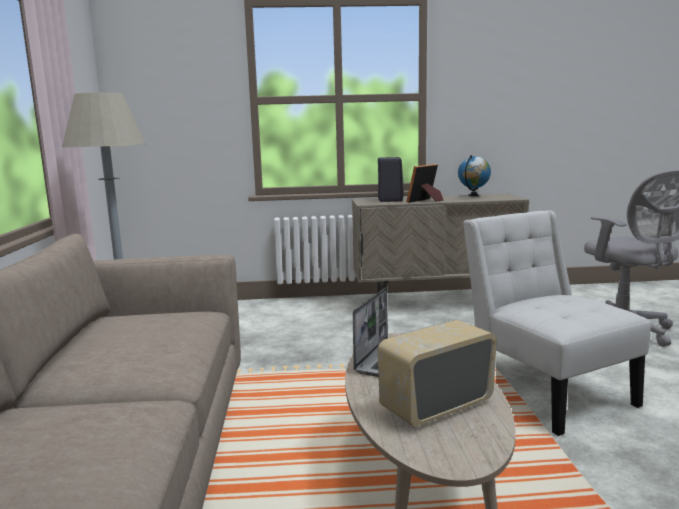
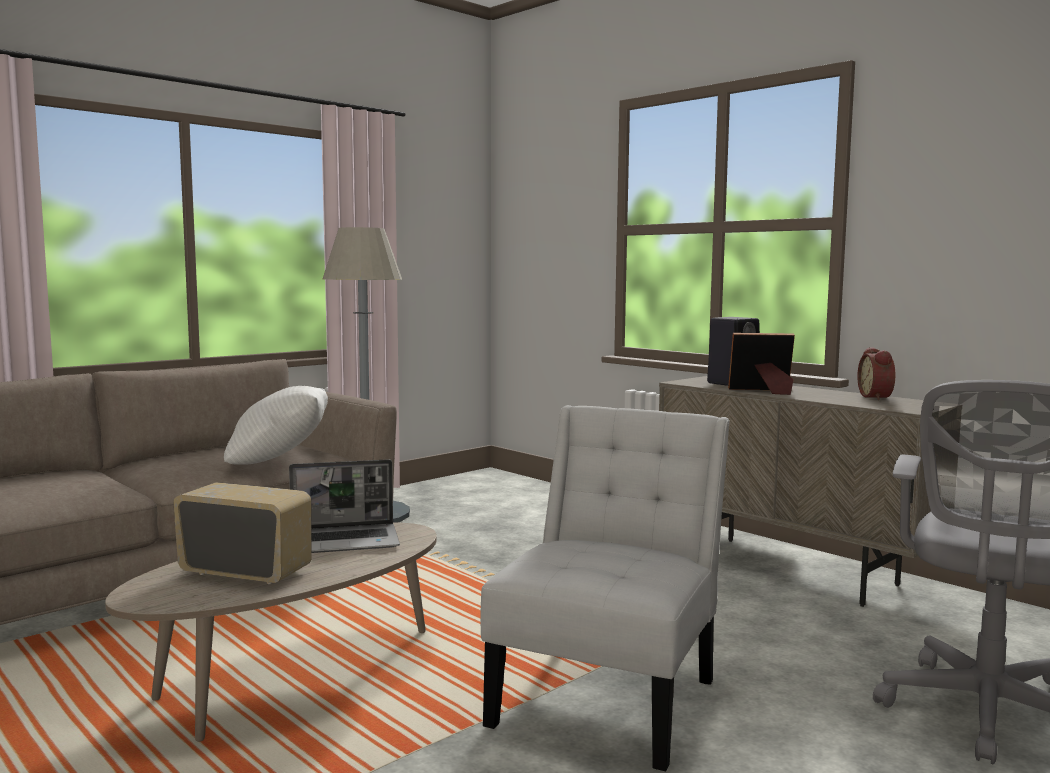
camera: 50 degrees right, 5 degrees down
(184, 327) = (280, 459): none -> white pillow
(473, 195) = (877, 397): globe -> alarm clock

